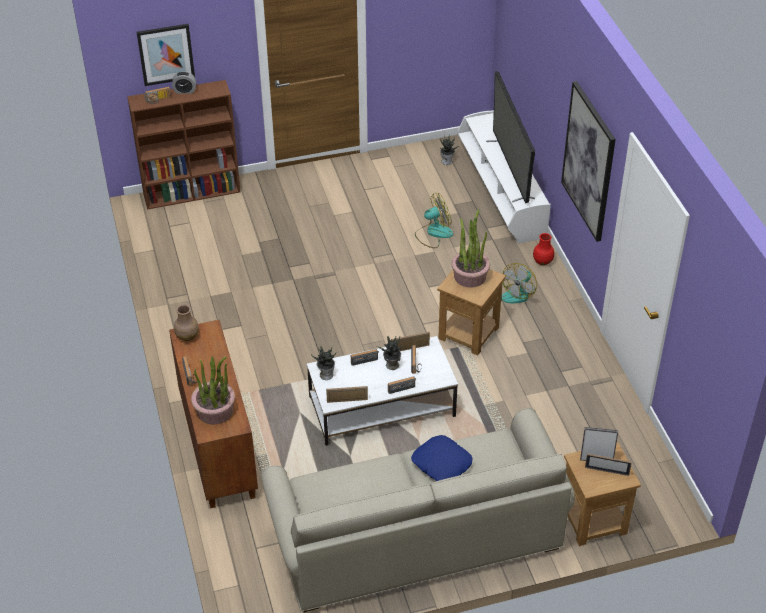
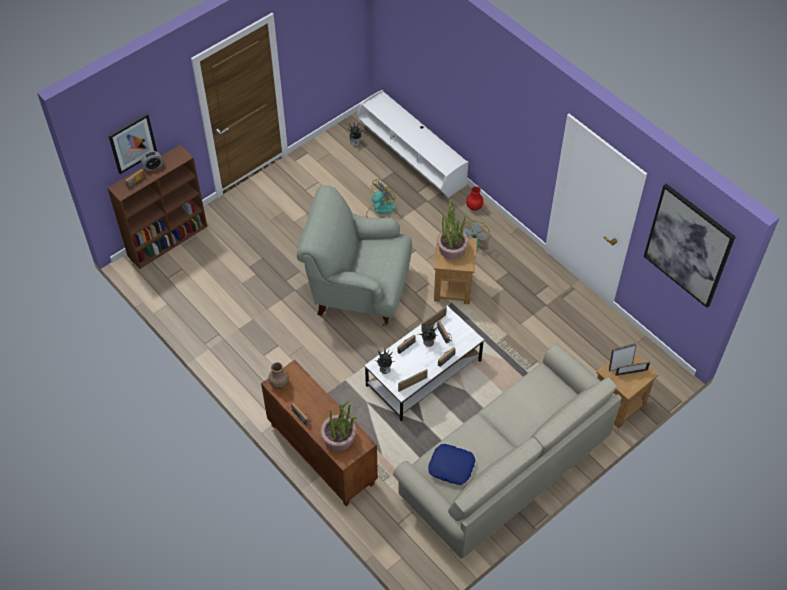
camera: 25 degrees left, 10 degrees up
(361, 301) = (358, 290): none -> grey armchair
(441, 463) = (513, 410): blue pillow -> blue pillow (451, 467)
(510, 169) = (421, 139): television -> none
(589, 161) = (515, 132): picture -> picture (688, 246)

